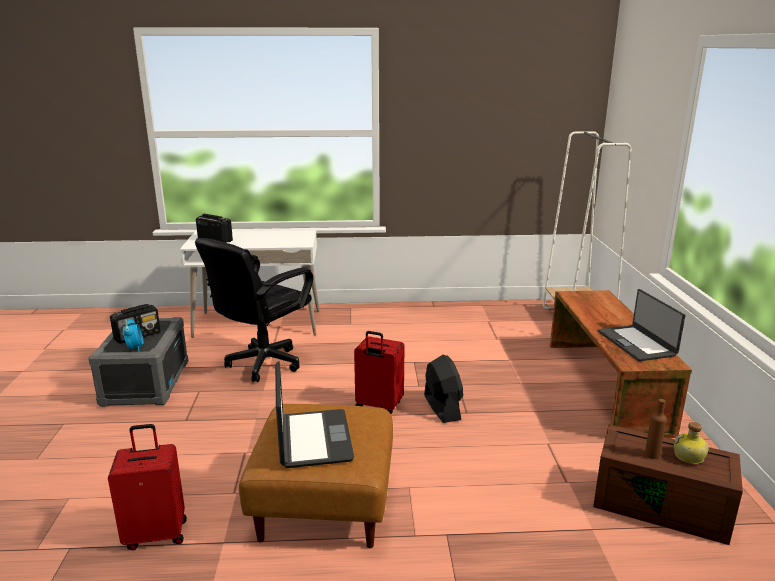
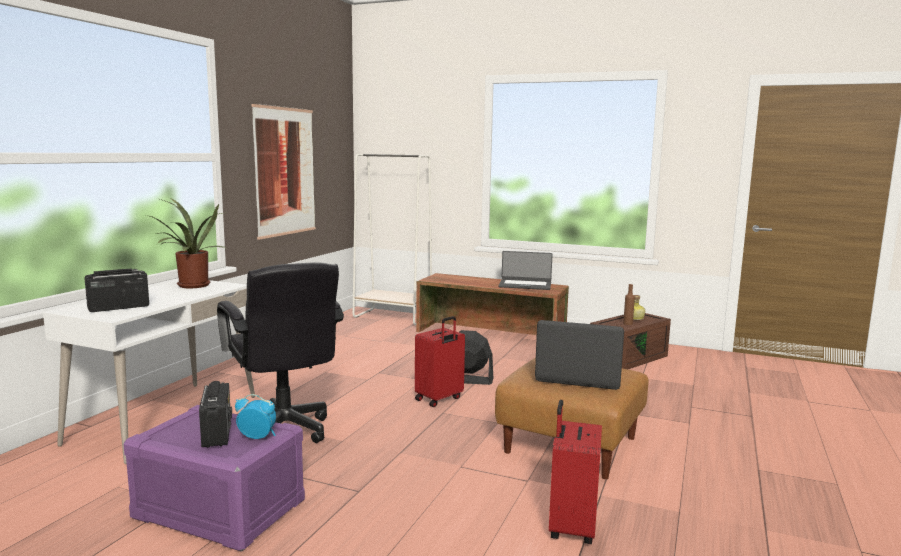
camera: 65 degrees left, 10 degrees down
(145, 383) = (218, 510): grey storage box -> purple storage box
(289, 237) = (191, 286): none -> potted plant
(470, 146) = (285, 171): none -> picture

